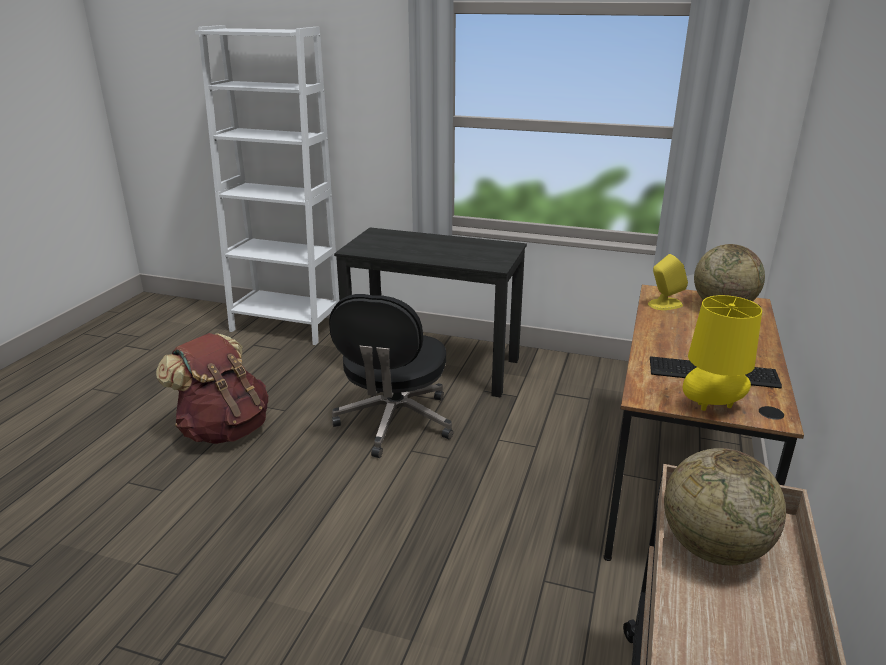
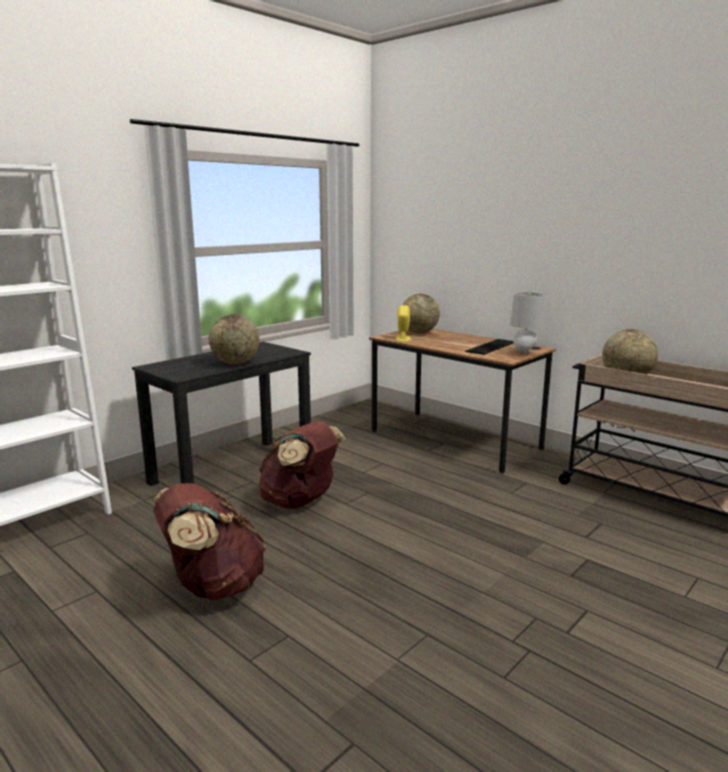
camera: 65 degrees left, 10 degrees down
(394, 422) = (300, 502): black office chair -> brown backpack
(420, 255) = (235, 363): none -> globe
(711, 407) = (524, 353): yellow table lamp -> grey table lamp

